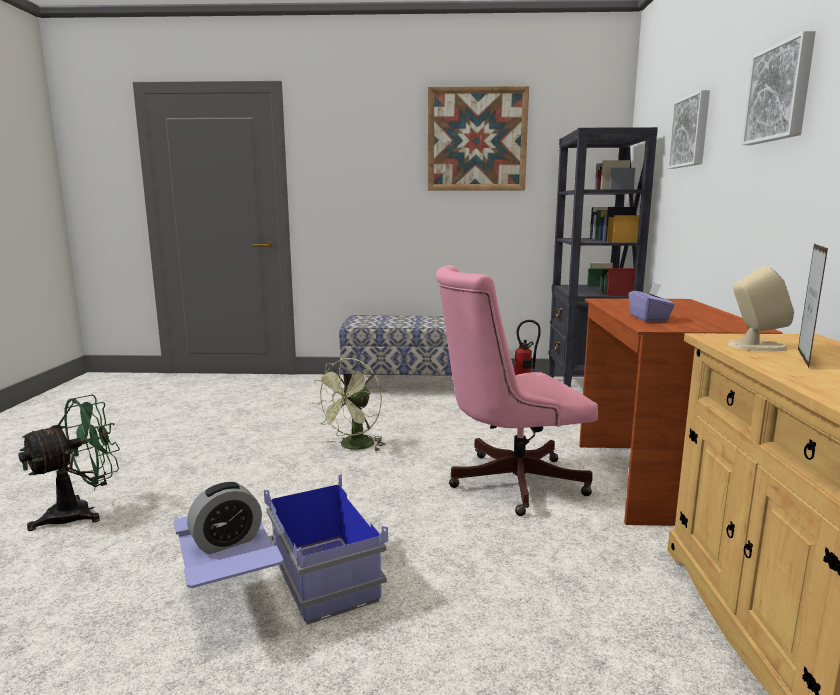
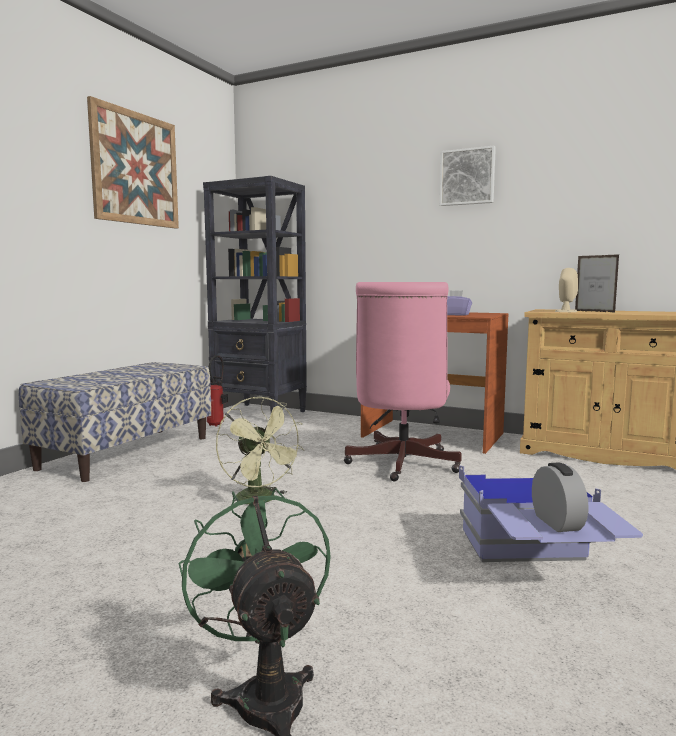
camera: 65 degrees left, 5 degrees down
(691, 131) = (354, 192): picture -> none

